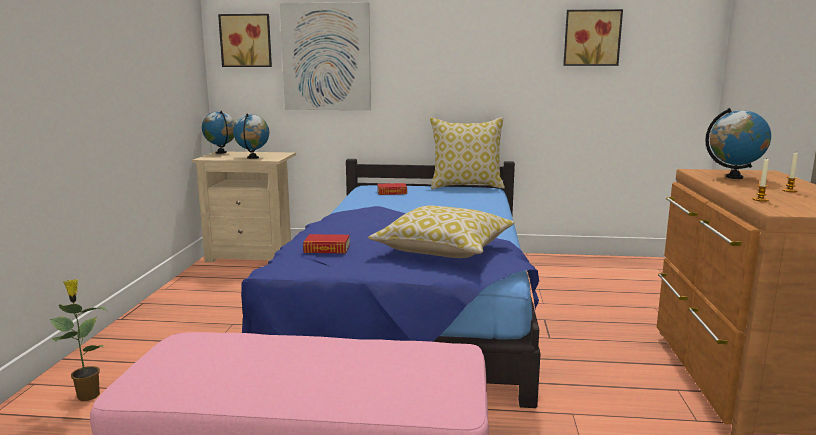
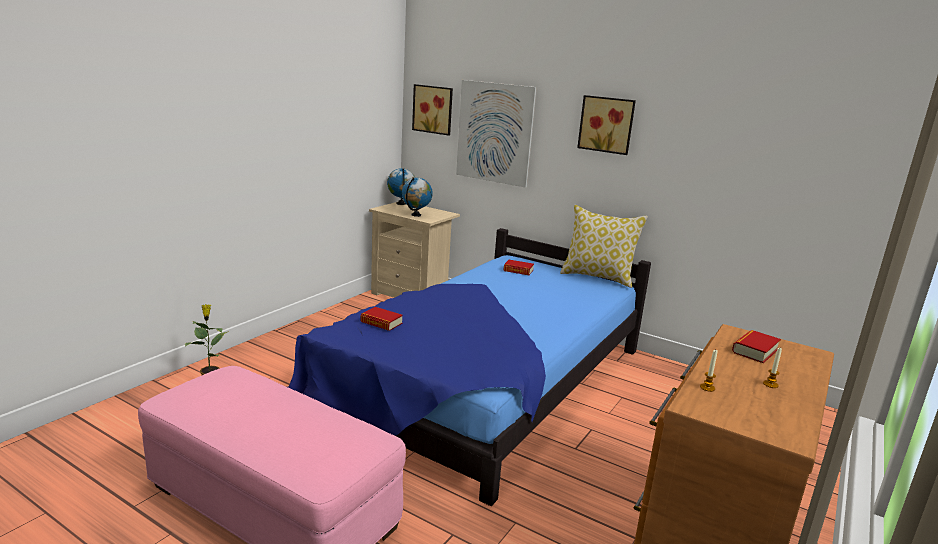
camera: 25 degrees right, 5 degrees up
(444, 250) = (470, 347): pillow -> none
(591, 38) = (752, 149): picture -> picture (607, 124)
(734, 177) = (755, 351): globe -> book

